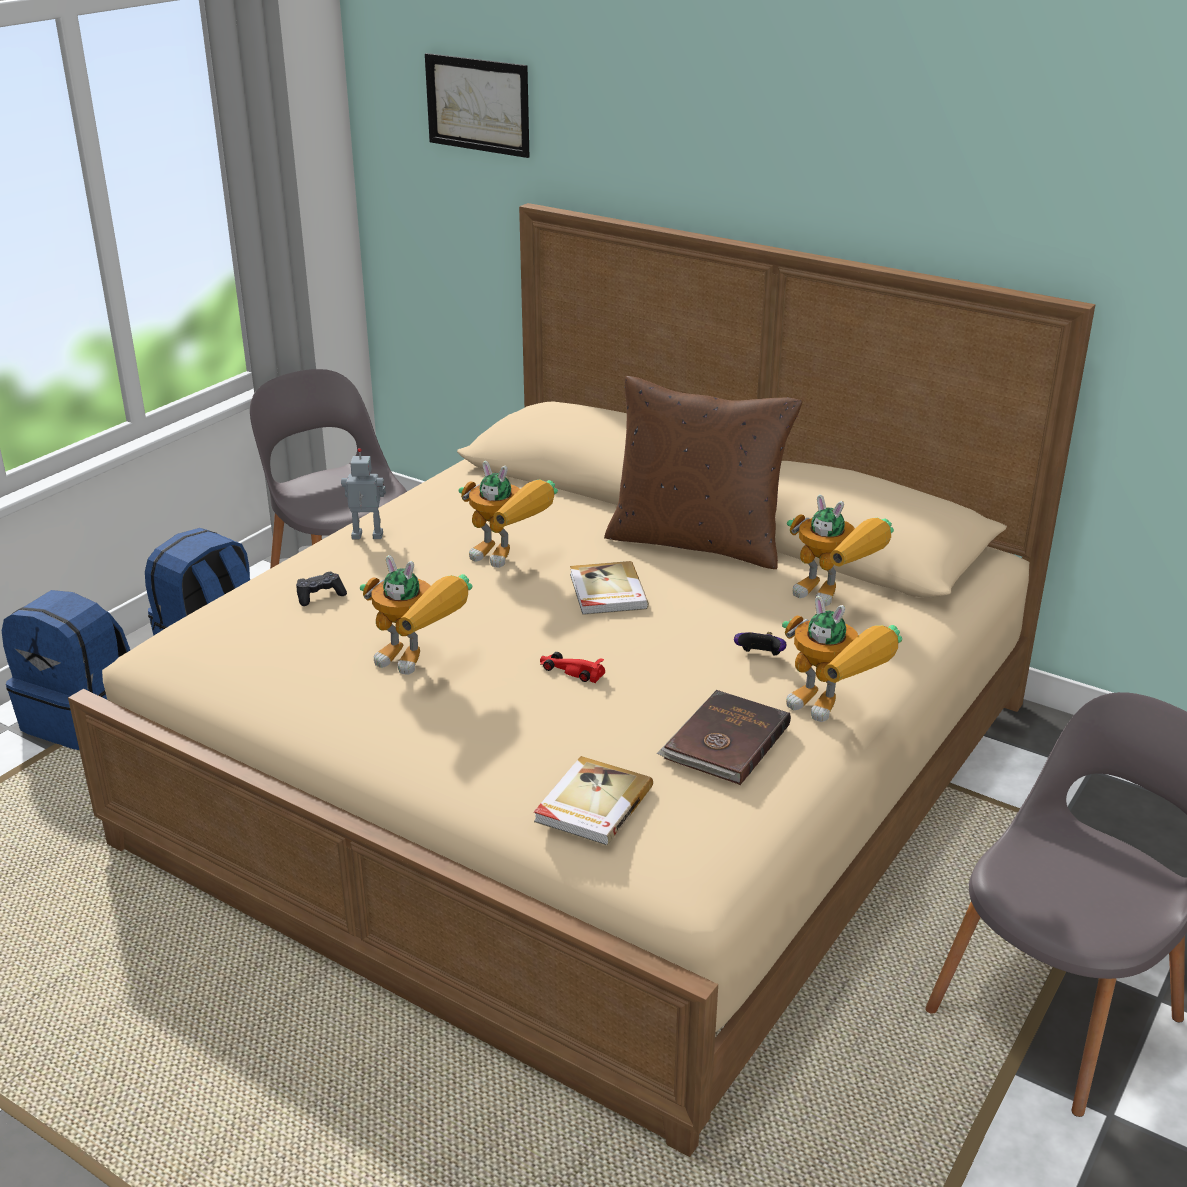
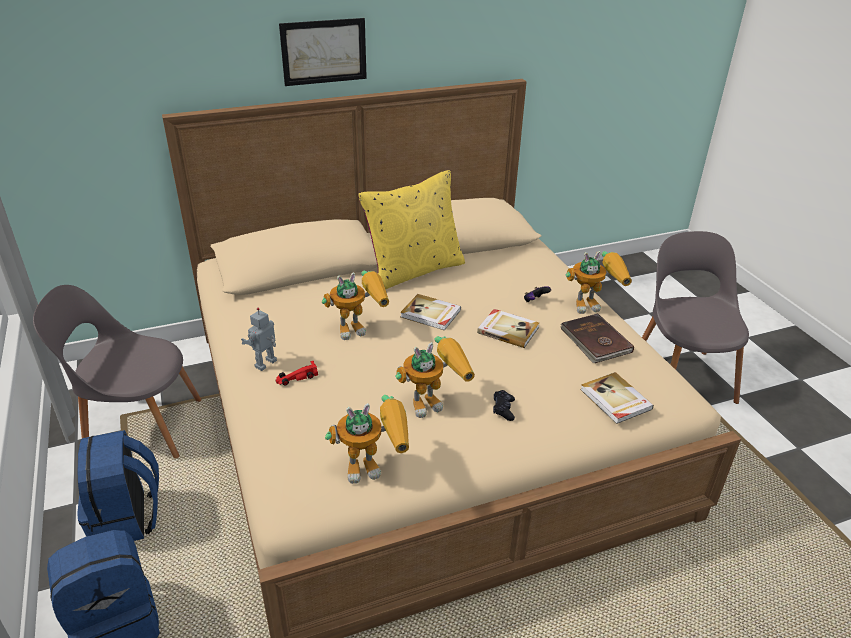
camera: 55 degrees left, 5 degrees up
(320, 596) = (316, 408): black game controller -> black game controller (503, 409)
(477, 104) = (96, 53): picture -> picture (324, 51)
(570, 671) = (493, 356): red toy car -> red toy car (296, 378)
(650, 660) = (508, 330): none -> book
(697, 542) = (414, 270): brown pillow -> yellow pillow
(835, 597) = (505, 261): toy robot -> toy robot (375, 465)

